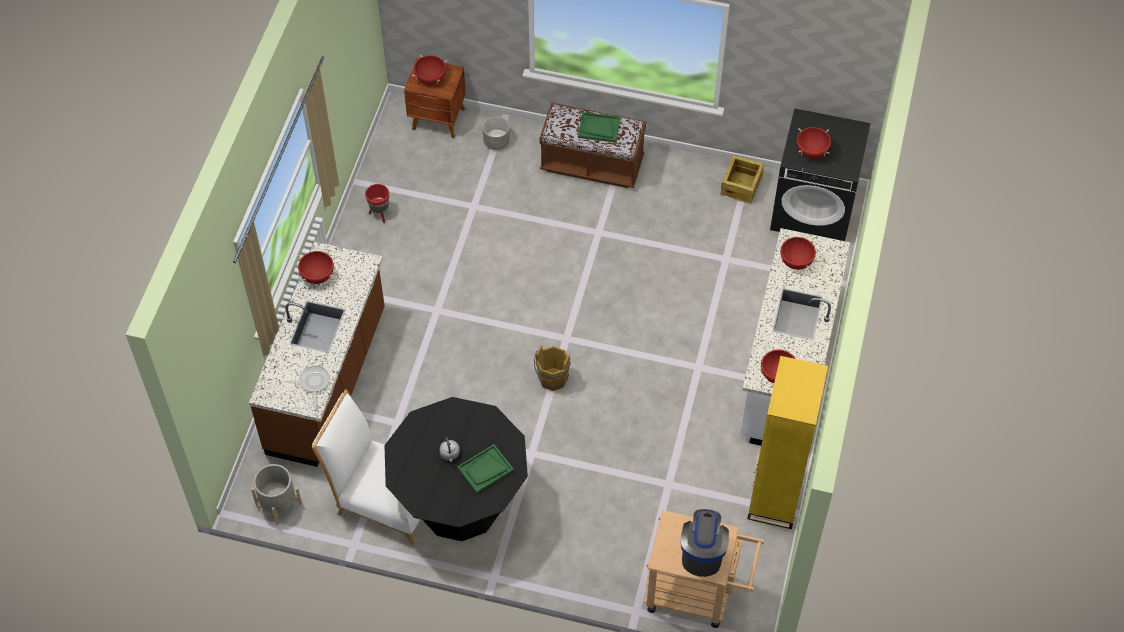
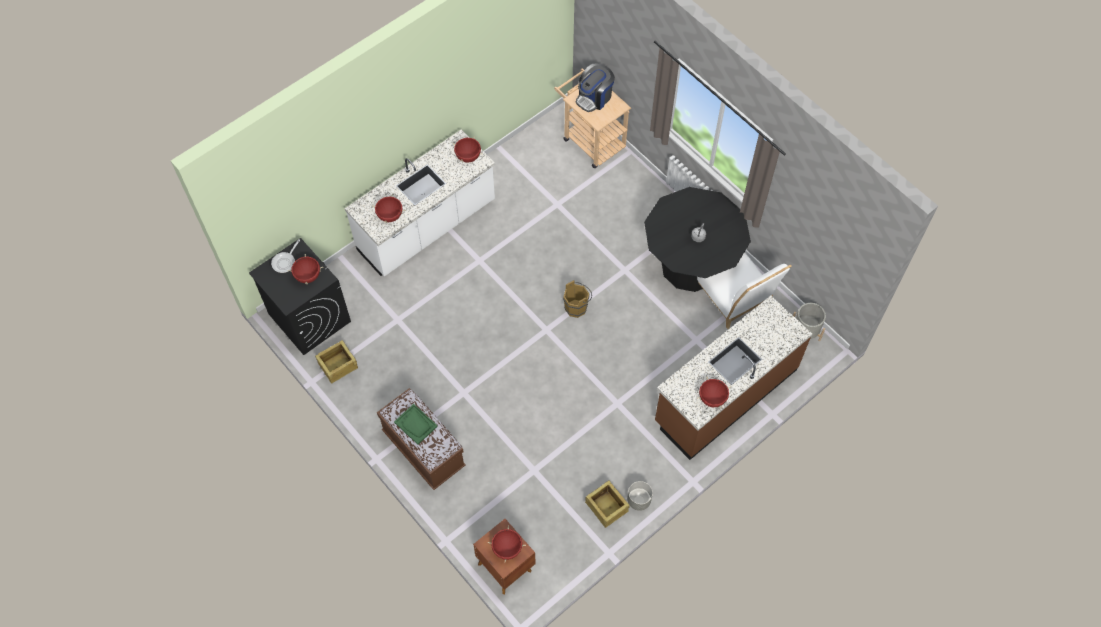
camera: 145 degrees left, 5 degrees up
(314, 383) = (760, 320): frying pan -> frying pan (285, 262)
(380, 214) = (606, 507): red planter -> crate
(485, 470) = (683, 215): green tray -> none
(497, 142) = (476, 515): grey planter -> grey planter (638, 500)
(775, 496) = (502, 162): yellow bookcase -> none

